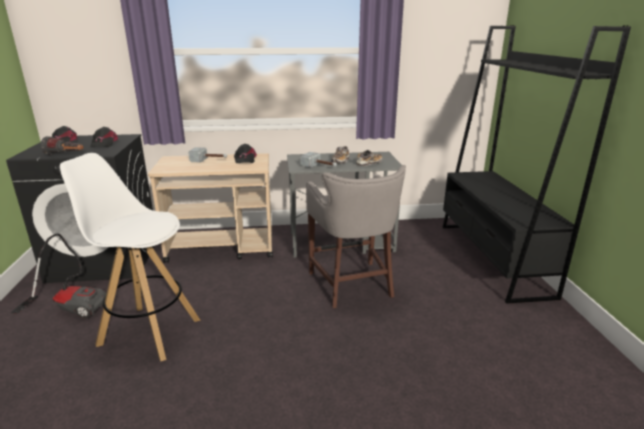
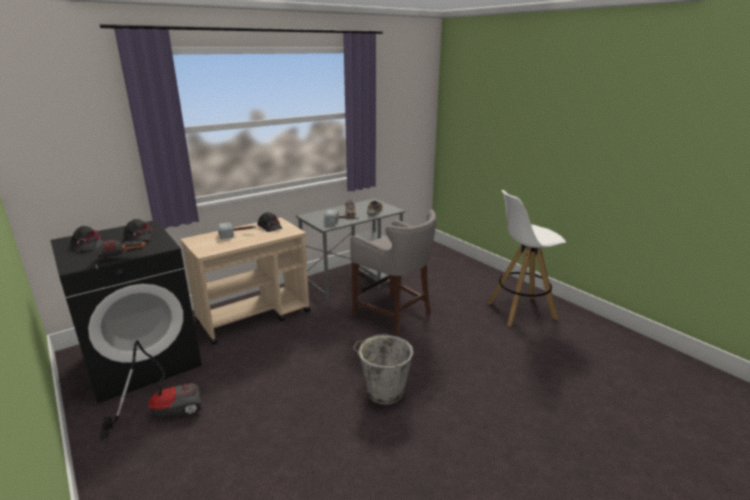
camera: 30 degrees left, 0 degrees up
(148, 331) = (269, 402): white stool -> white stool (520, 311)
(255, 364) = (383, 391): none -> grey bucket
(492, 258) = (467, 268): black bookcase -> none

